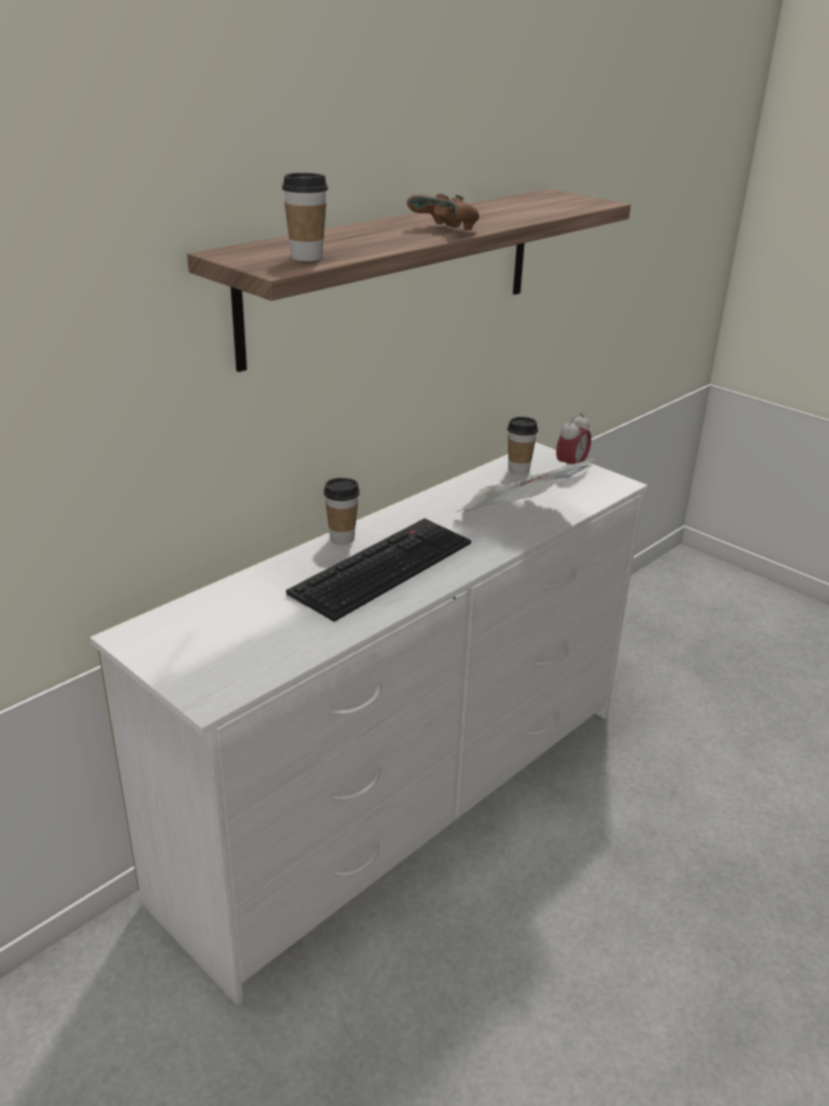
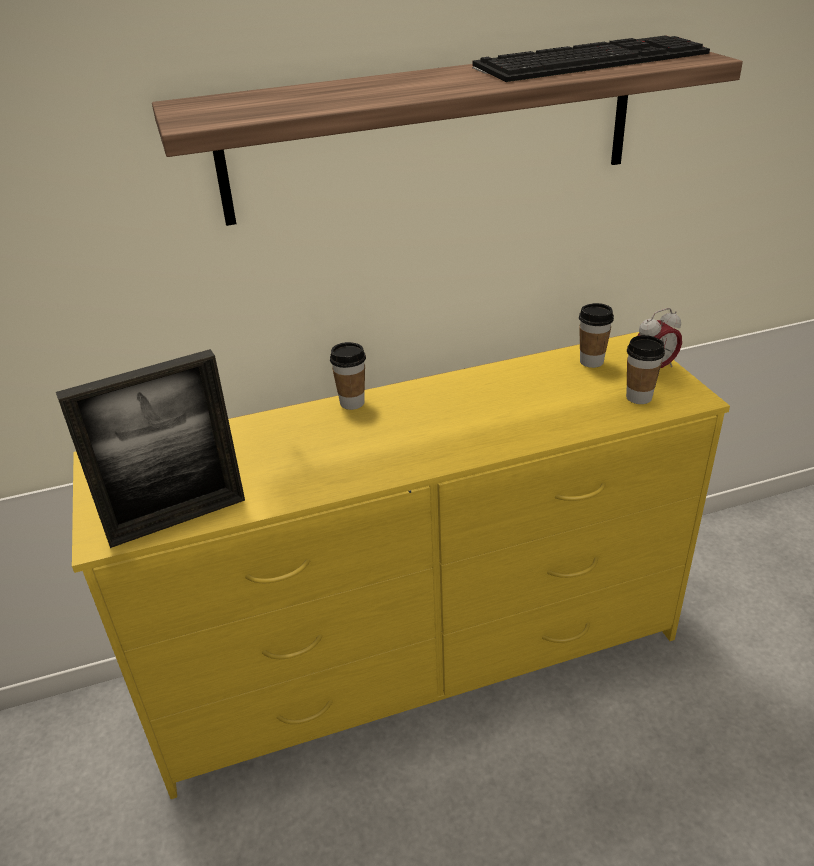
camera: 30 degrees right, 5 degrees up
(271, 665) = (177, 519): none -> picture frame
(306, 257) = (244, 111): cup -> cup (639, 397)
(382, 566) = (362, 440): keyboard -> keyboard (591, 60)
(404, 800) = (418, 661): white dresser -> yellow dresser
(446, 229) = (449, 85): brown game controller -> none
(519, 518) = (545, 416): newspaper -> none

